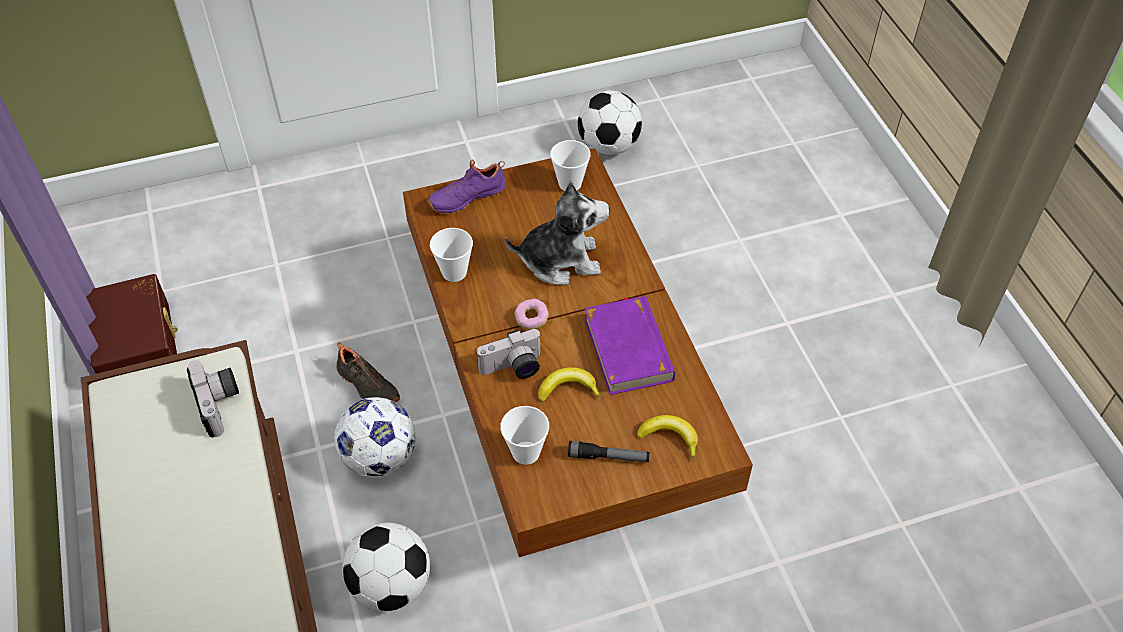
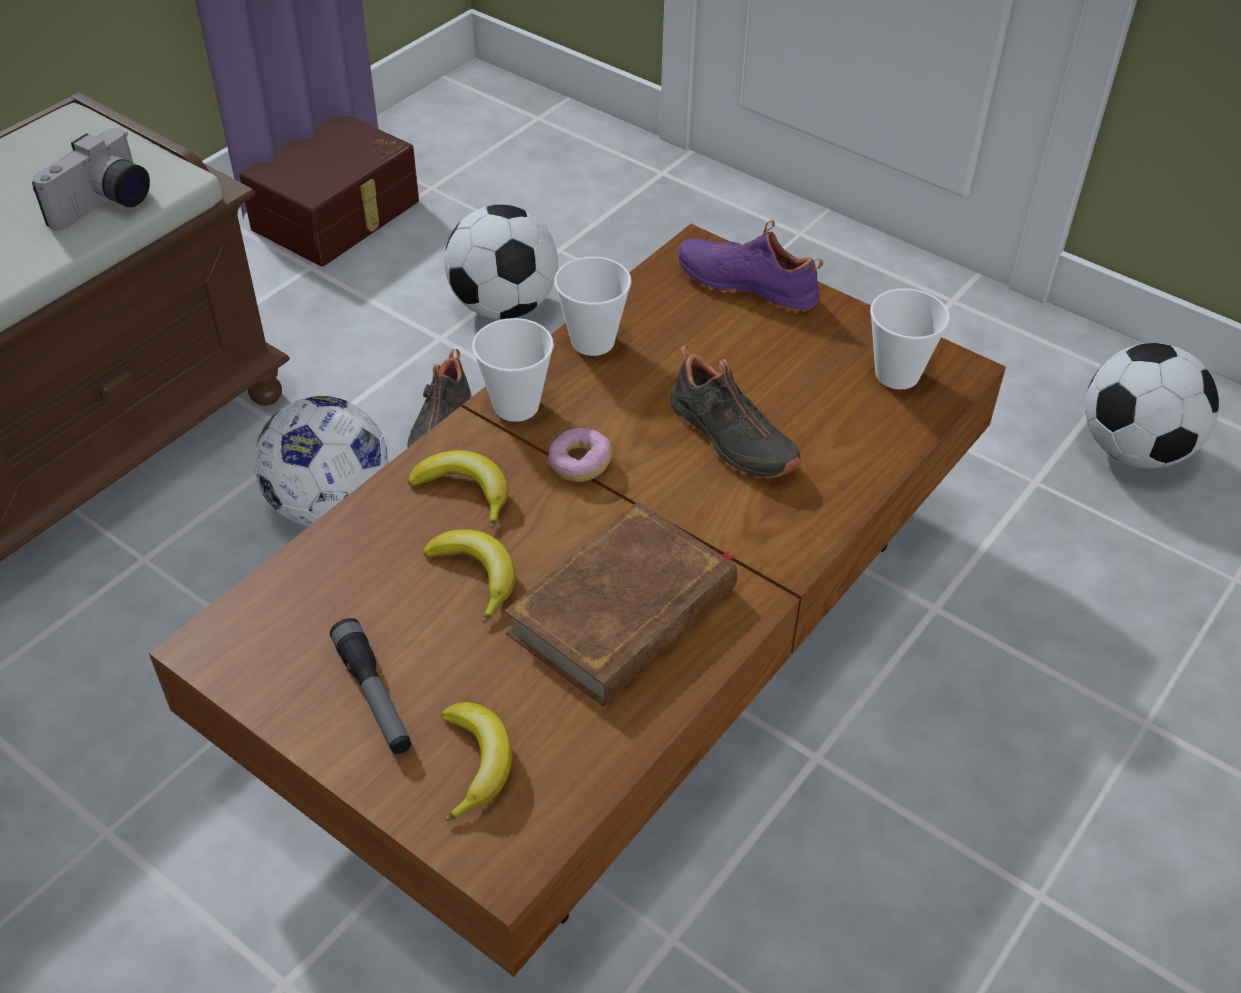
camera: 55 degrees right, 5 degrees down
(391, 586) = (129, 631): football -> football (503, 307)
(513, 368) = (465, 491): camera -> banana
(526, 452) = (311, 586): cup -> cup (516, 406)
(560, 260) = (729, 440): plush toy -> black shoe
(628, 349) = (624, 612): purple book -> brown book

